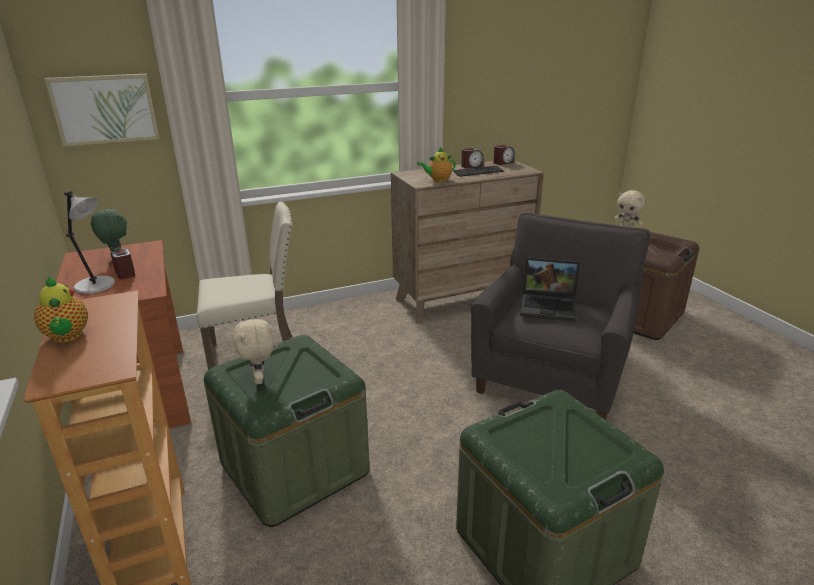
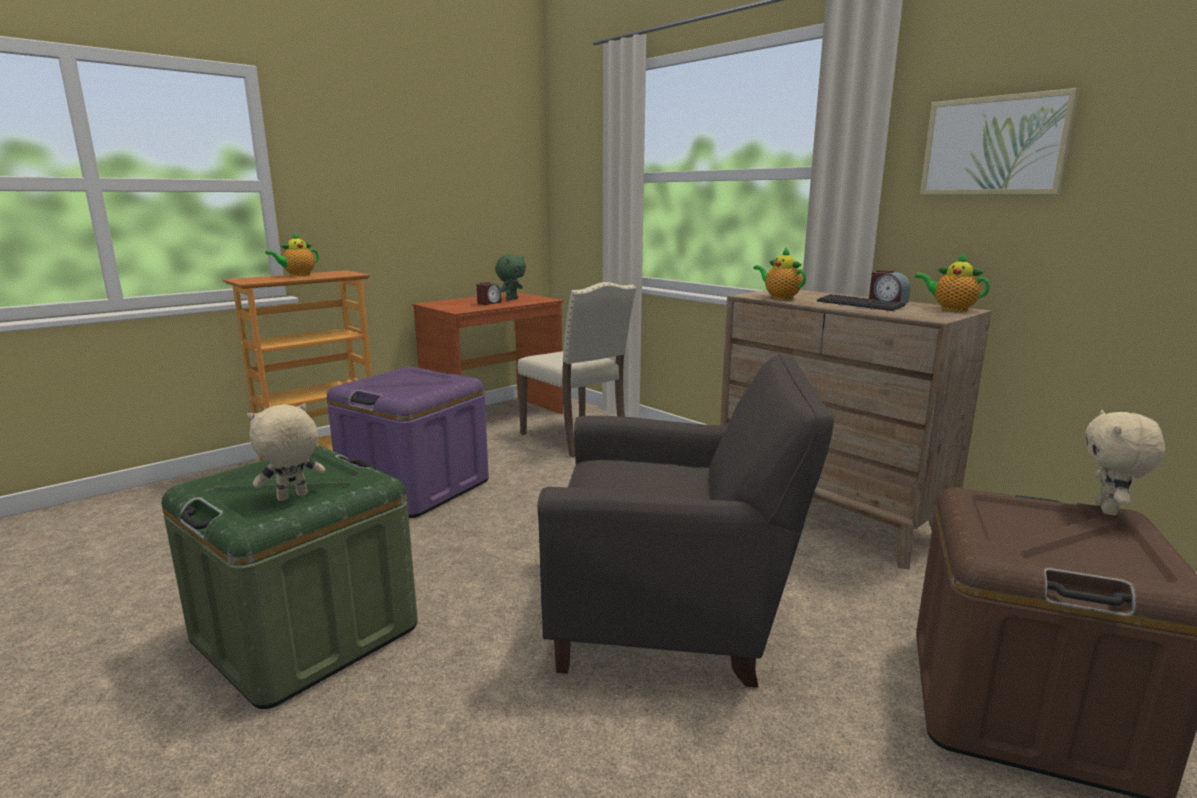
camera: 70 degrees right, 10 degrees down
(96, 286) = (462, 302): grey table lamp -> none
(105, 109) = (580, 184): picture -> picture (994, 146)
(260, 379) = (398, 380): beige plush toy -> beige plush toy (292, 497)
(294, 467) = (415, 487): green storage box -> purple storage box
(503, 162) = (950, 309): alarm clock -> teapot
(549, 306) = (652, 475): laptop -> none

